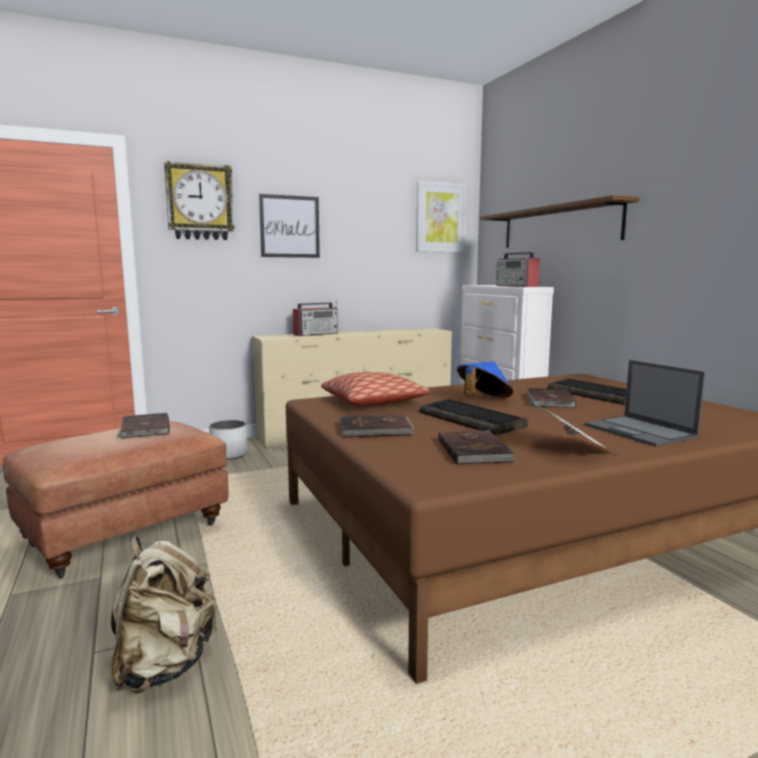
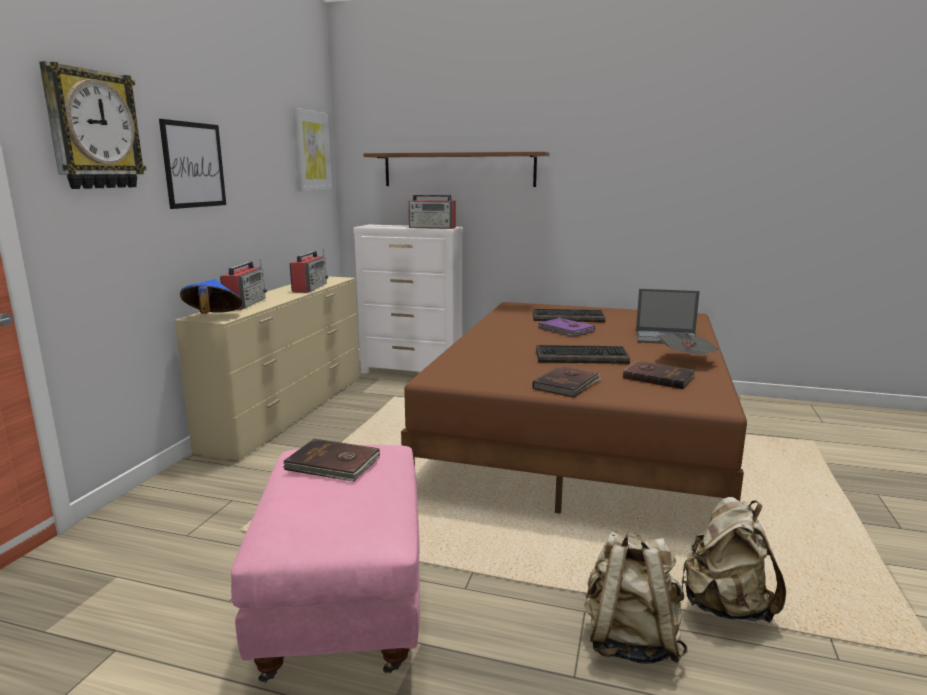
camera: 50 degrees left, 5 degrees up
(126, 538) = (345, 606): brown ottoman -> pink ottoman
(229, 454) = (212, 484): white planter -> none
(273, 711) = (725, 606): none -> beige backpack
(373, 402) = (479, 364): pillow -> none
(391, 332) = (310, 288): none -> radio
(483, 399) = (532, 340): blue hat -> blue hat (212, 317)
(549, 401) = (566, 330): brown book -> purple book

